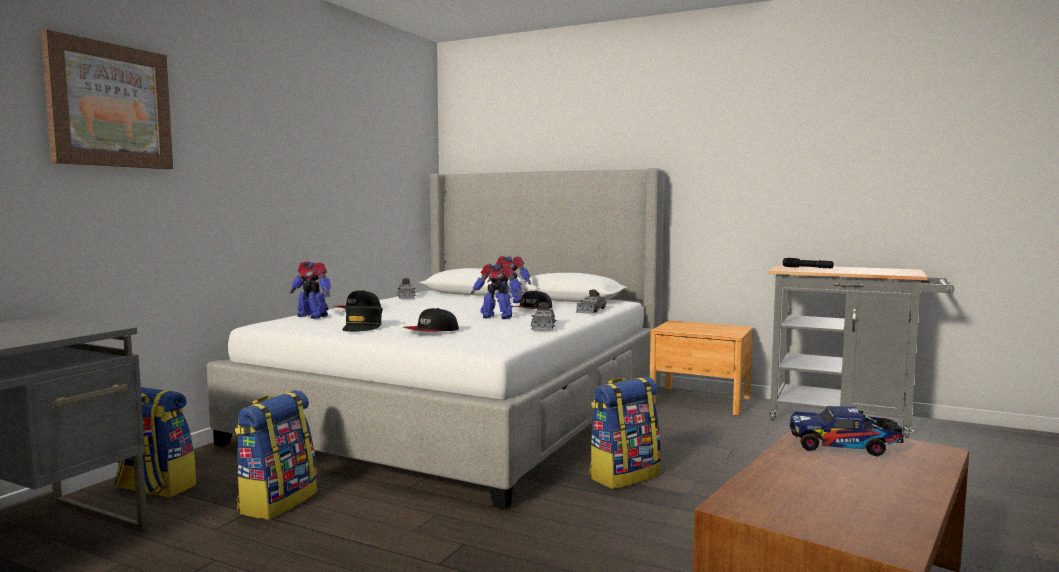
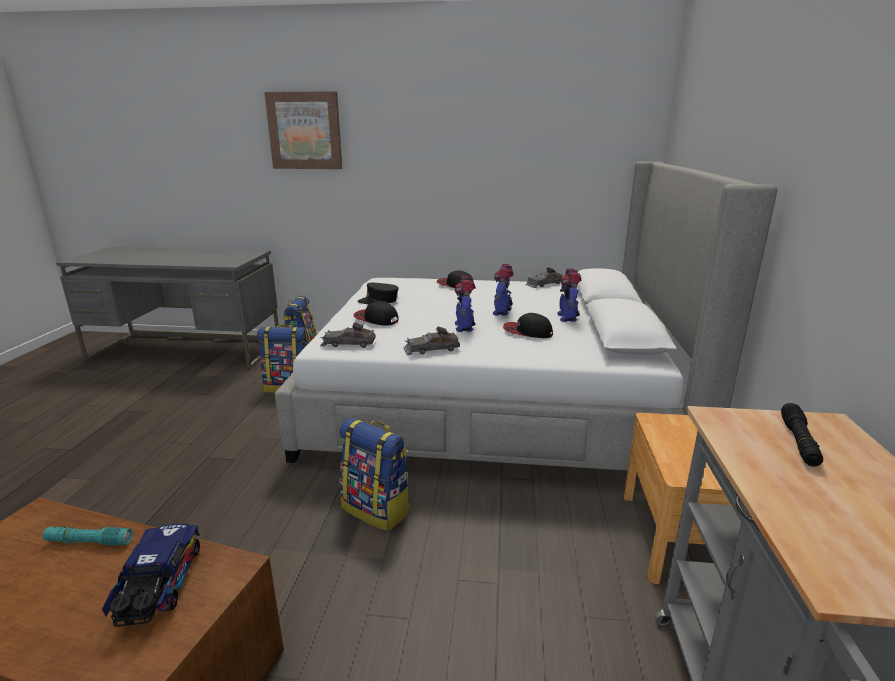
camera: 70 degrees right, 15 degrees up
(313, 316) = (405, 282): toy robot -> toy robot (502, 312)
(591, 310) = (551, 356): grey toy car -> grey toy car (348, 343)
(786, 474) = (89, 542): none -> turquoise flashlight

